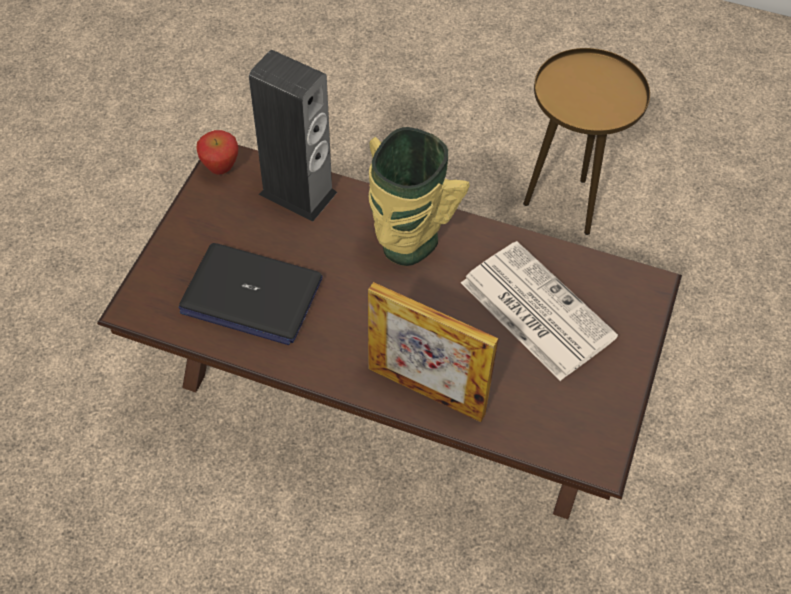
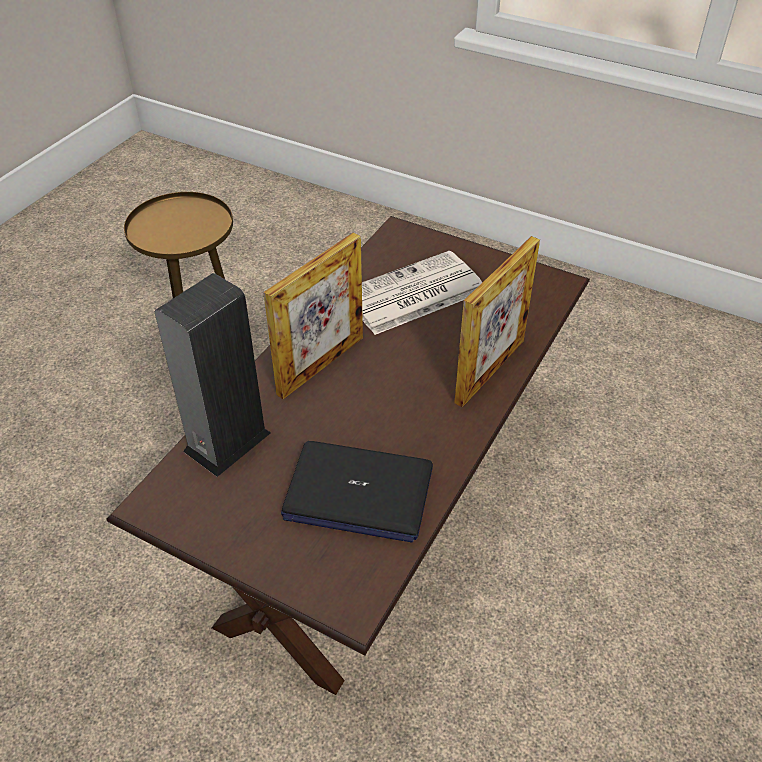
camera: 80 degrees left, 10 degrees down
(221, 169) = (164, 510): apple -> none
(250, 295) = (358, 492): laptop -> laptop turned 75 degrees clockwise
(406, 244) = (321, 365): vase -> picture frame

